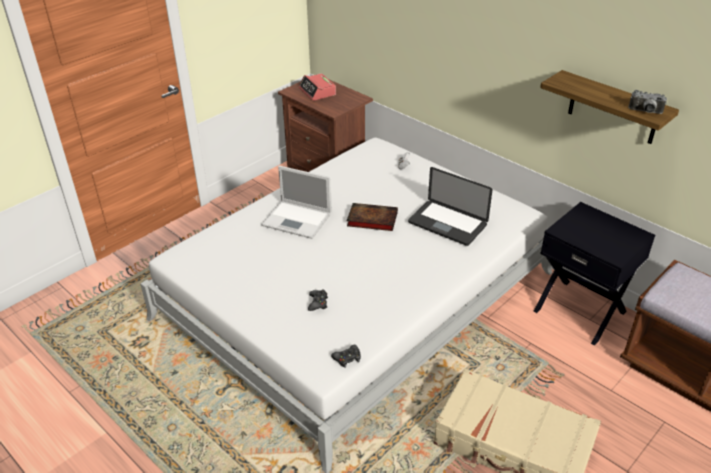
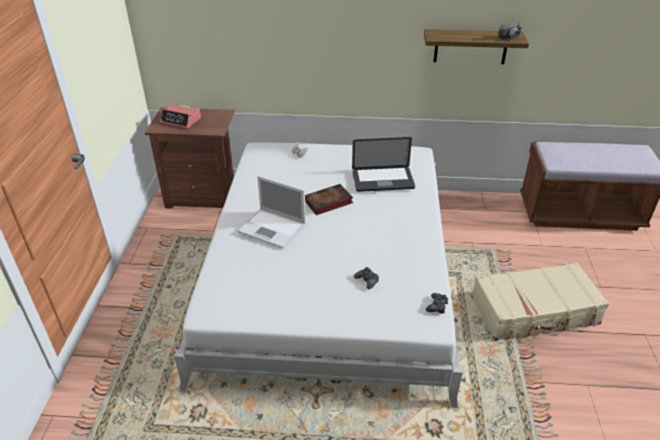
camera: 40 degrees left, 0 degrees up
(298, 220) = (273, 228): laptop -> laptop turned 45 degrees clockwise
(580, 310) = (474, 207): black nightstand -> none

